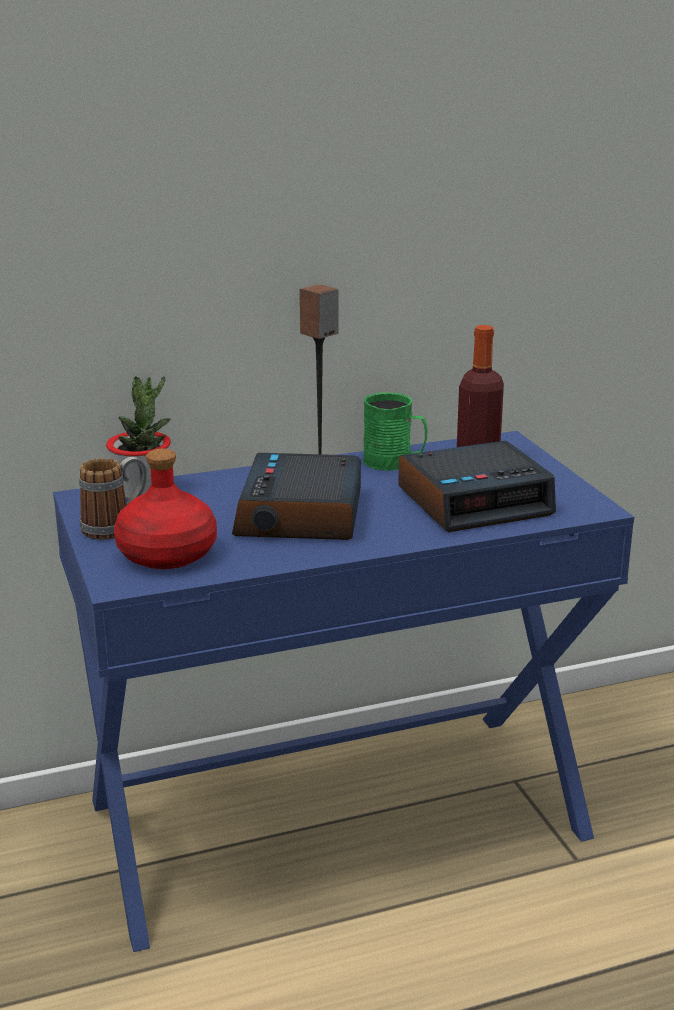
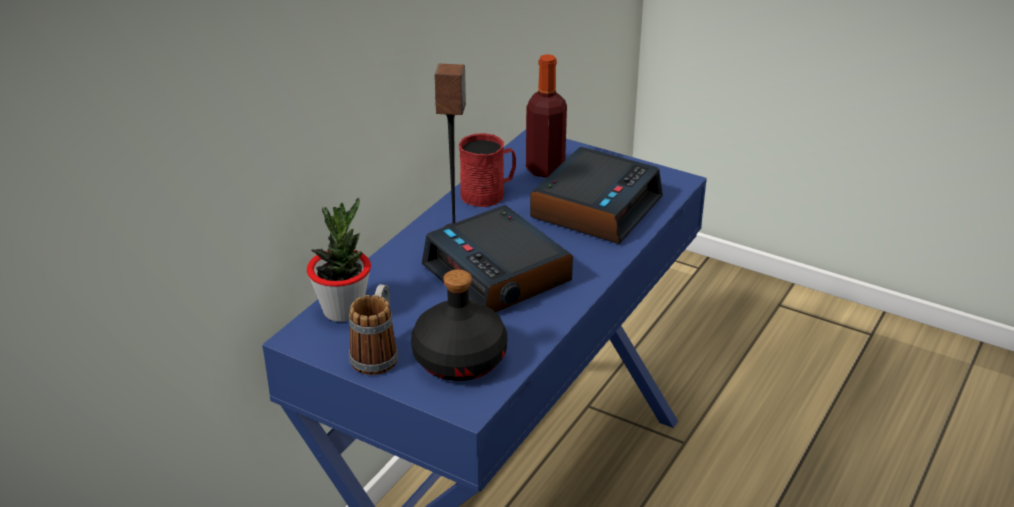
camera: 40 degrees left, 10 degrees up
(167, 554) = (461, 360): red bottle -> black bottle
(394, 462) = (488, 194): green mug -> red mug

